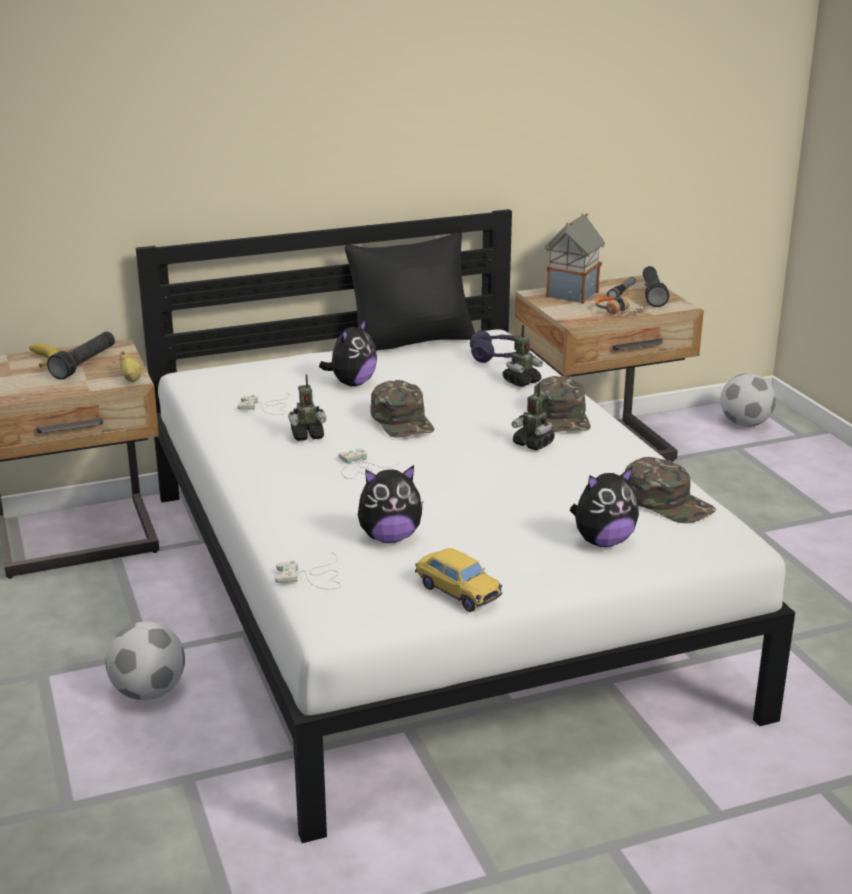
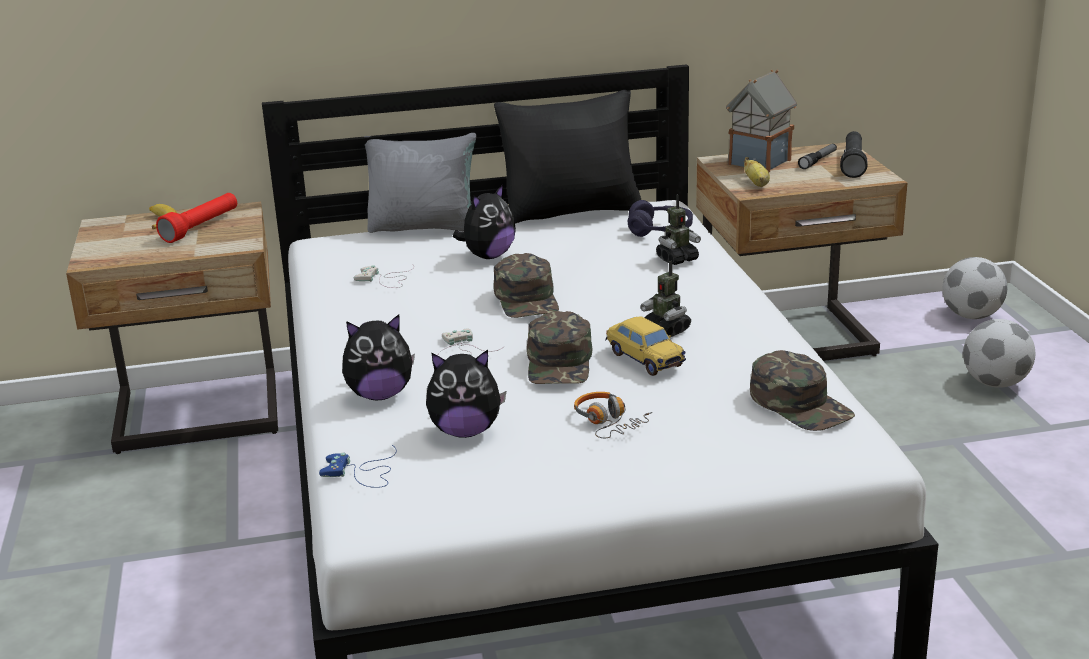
camera: 10 degrees right, 0 degrees up
(85, 364) = (201, 227): black flashlight -> red flashlight
(131, 378) = (242, 244): banana -> banana (757, 184)
(148, 692) = (220, 587): football -> football (995, 383)
(283, 359) = (424, 227): none -> grey pillow
(307, 435) = (417, 312): toy robot -> none
(312, 577) = (362, 473): white game controller -> blue game controller
(457, 592) = (518, 499): toy car -> toy car (644, 359)
(562, 416) = (710, 300): green cap -> green cap (560, 362)
(603, 541) = (708, 448): plush toy -> plush toy (380, 395)
(619, 313) = (806, 184): headphones -> headphones (608, 422)

